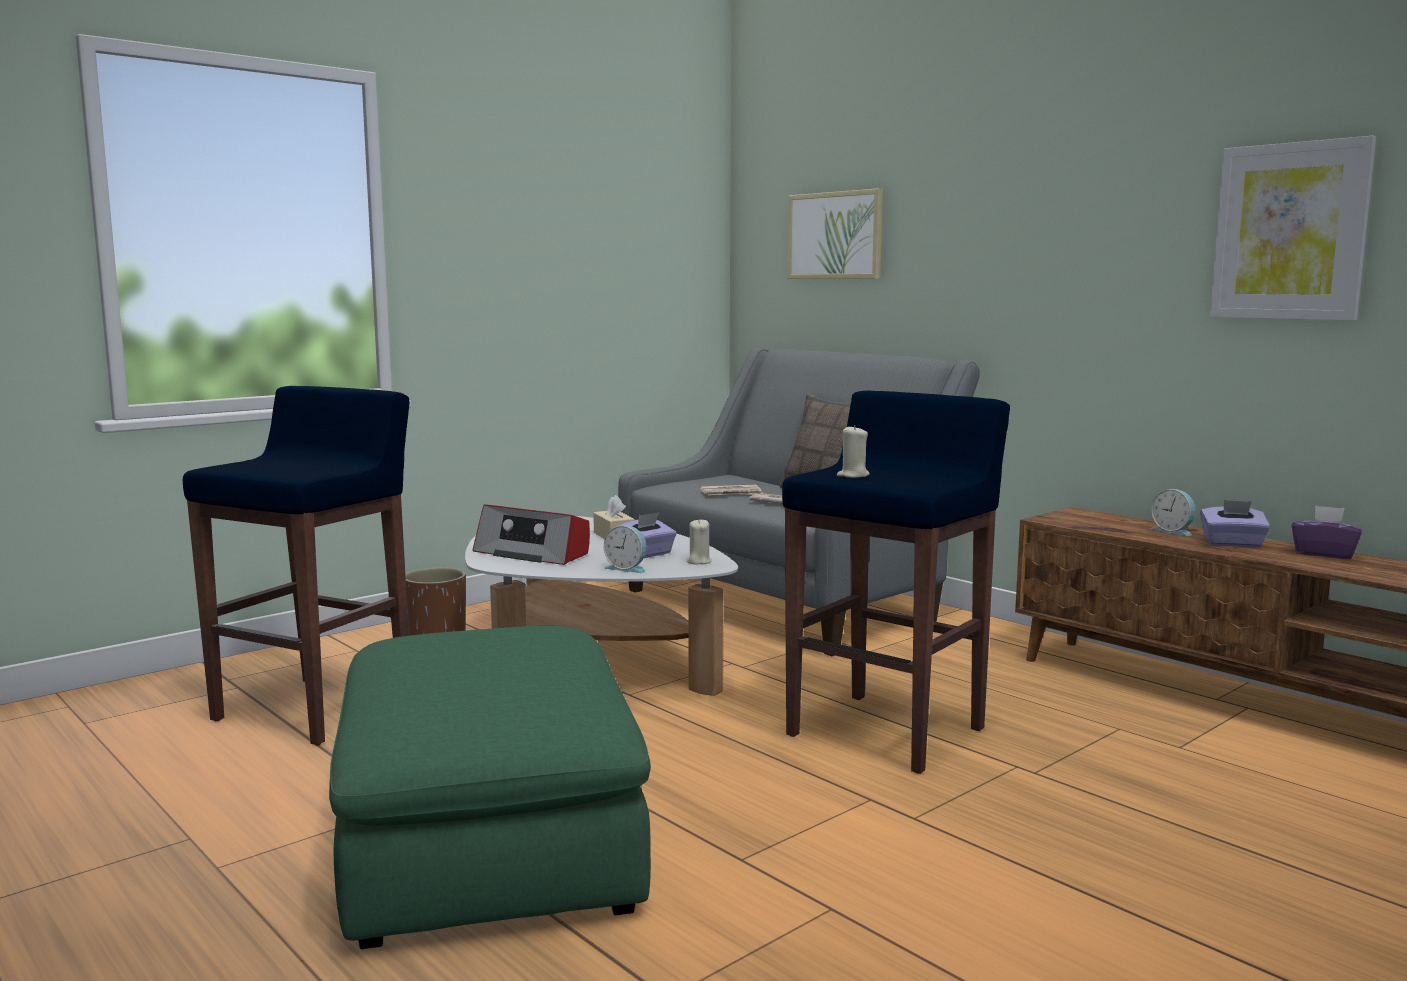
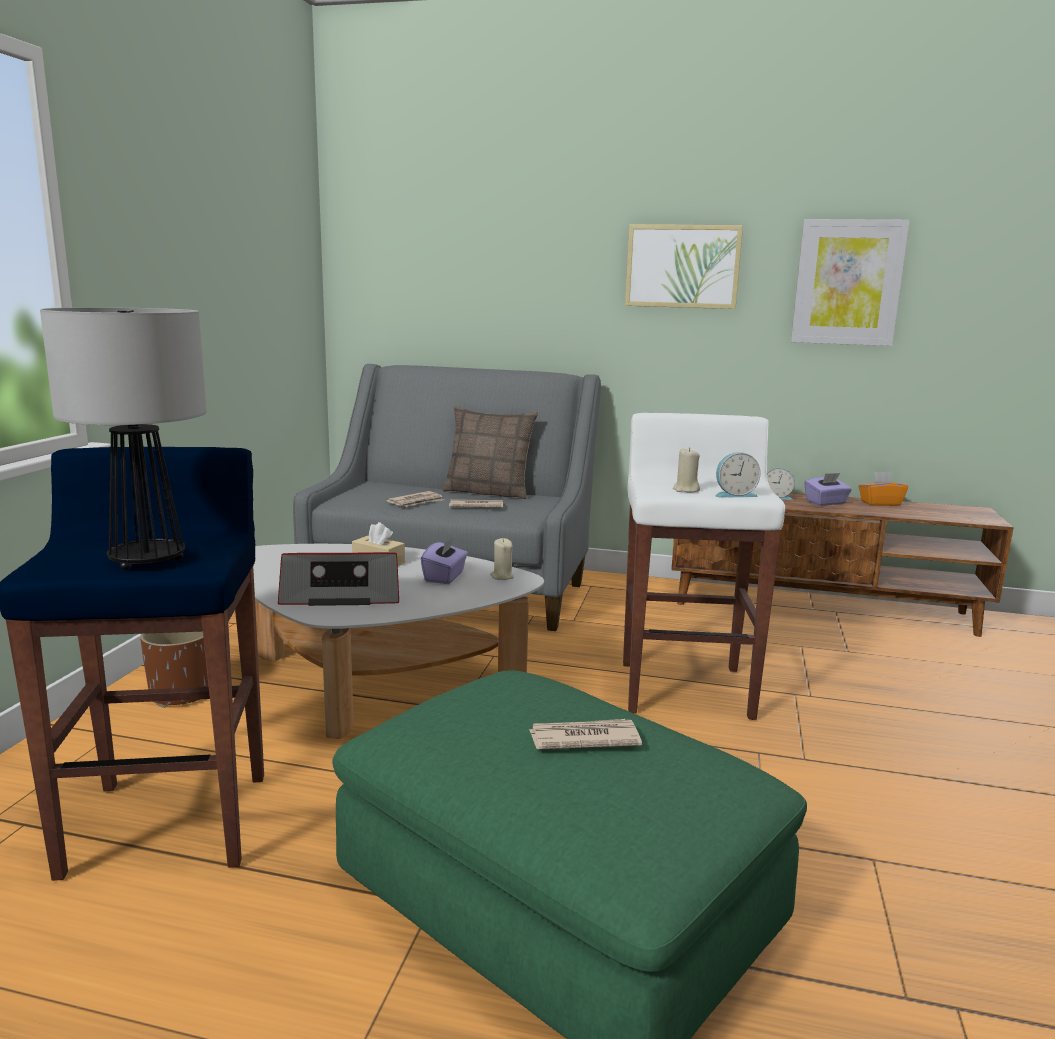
camera: 35 degrees left, 5 degrees up
(279, 470) = (146, 561): none -> table lamp
(500, 666) = (583, 738): none -> newspaper
(627, 568) = (459, 595): alarm clock -> alarm clock (734, 494)
(835, 235) = (447, 264): picture -> picture (682, 266)
(888, 731) = (685, 689): blue stool -> white stool
(1324, 554) = (880, 503): purple tissue box -> orange tissue box

